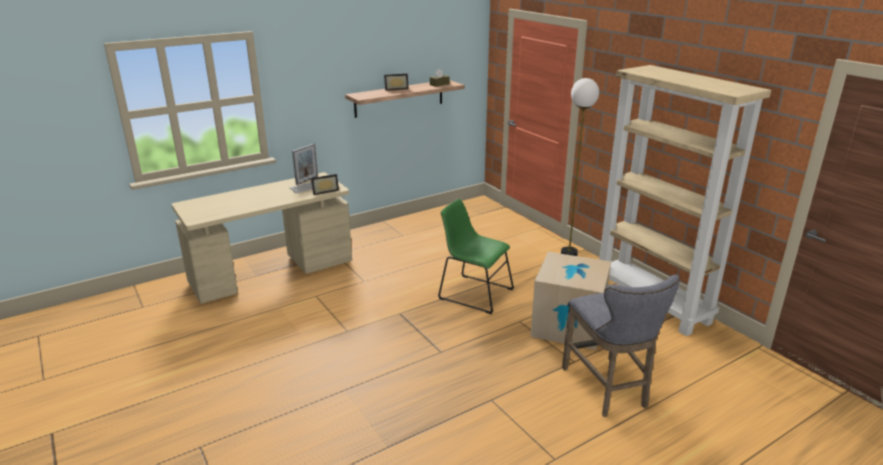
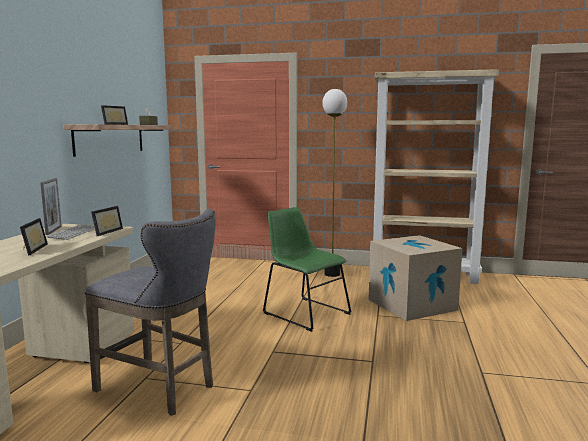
camera: 45 degrees left, 15 degrees down
(266, 198) = (30, 250): none -> picture frame
(473, 293) = (304, 312): green chair -> green chair turned 60 degrees clockwise
(607, 390) = (517, 327): grey stool -> grey stool (161, 389)

